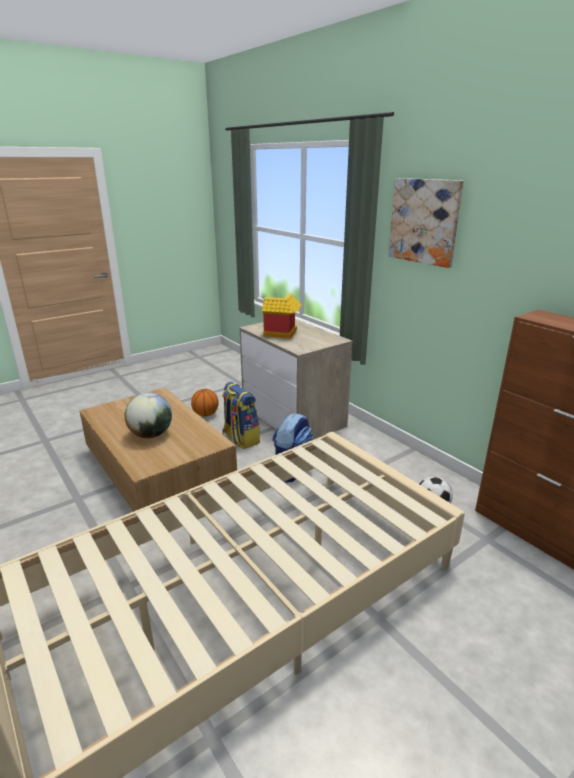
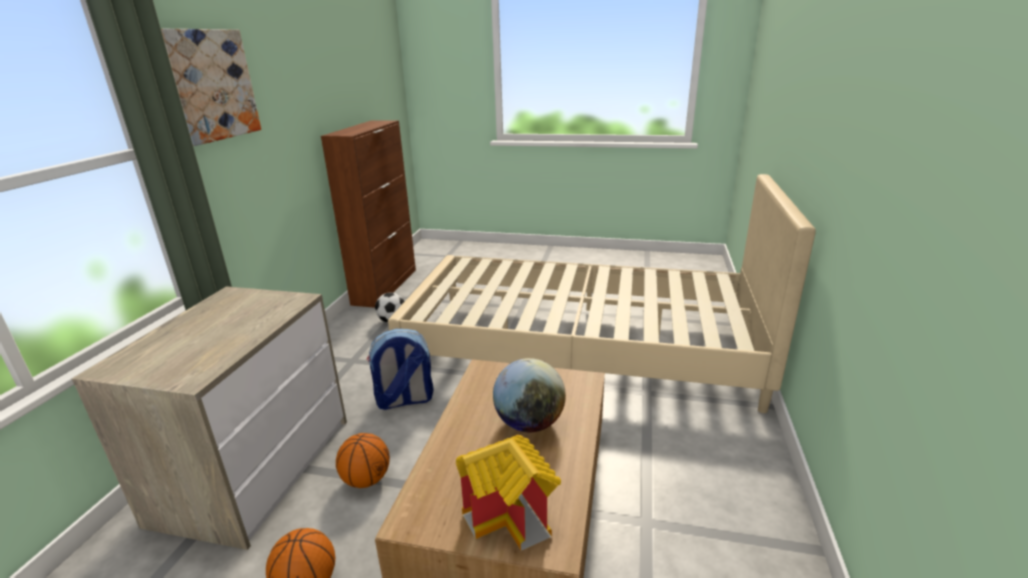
camera: 130 degrees left, 0 degrees up
(240, 439) = (366, 480): backpack -> basketball
(281, 334) = (225, 336): toy house -> toy house (512, 517)

